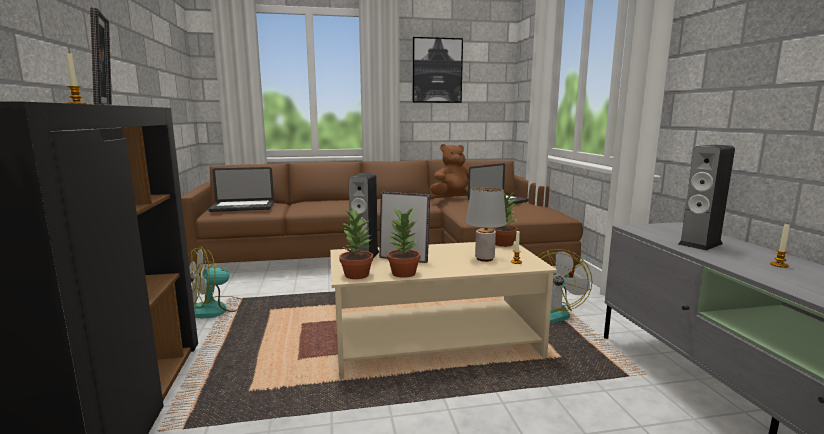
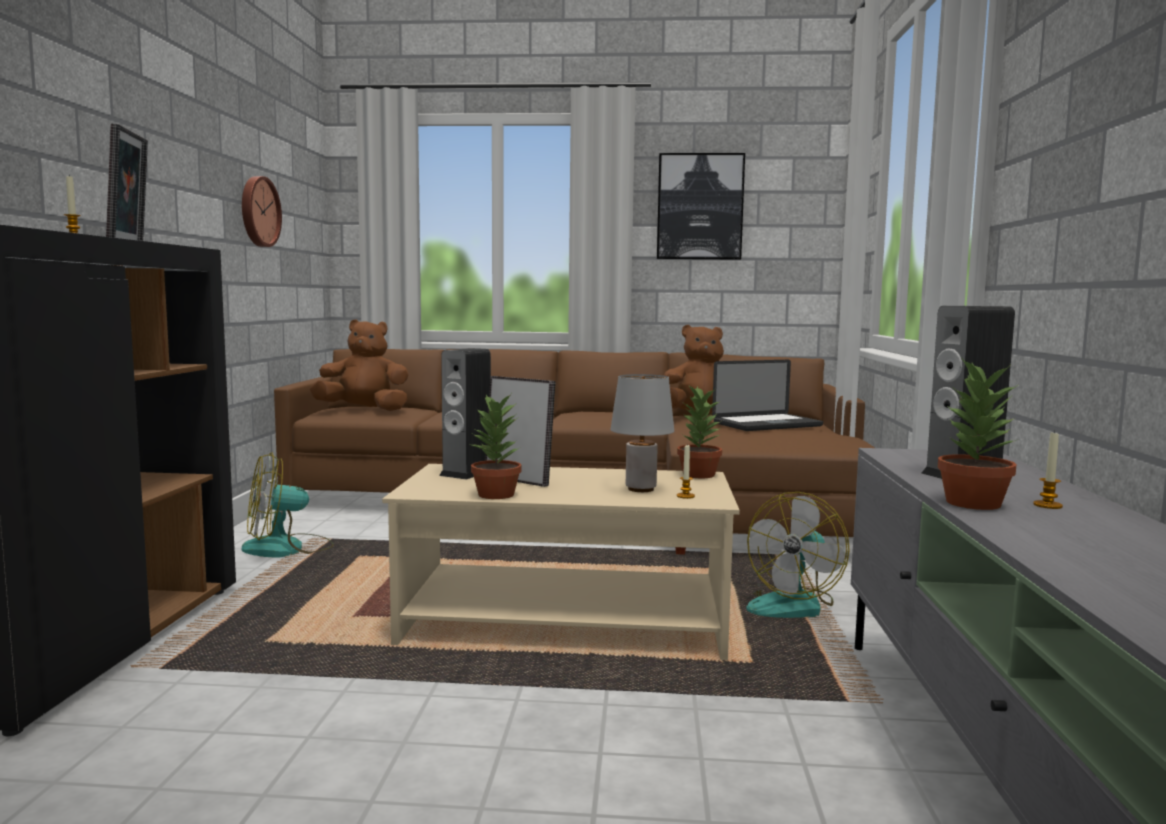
camera: 15 degrees right, 5 degrees down
(157, 72) = (258, 211): none -> wall clock
(242, 207) = (364, 410): laptop -> brown plush toy
(356, 274) = (428, 491): potted plant -> potted plant (971, 503)

